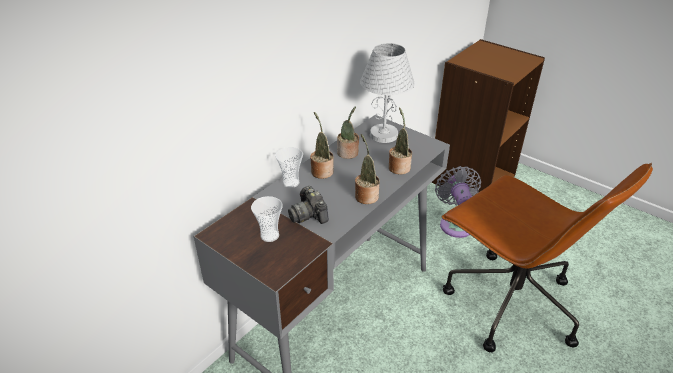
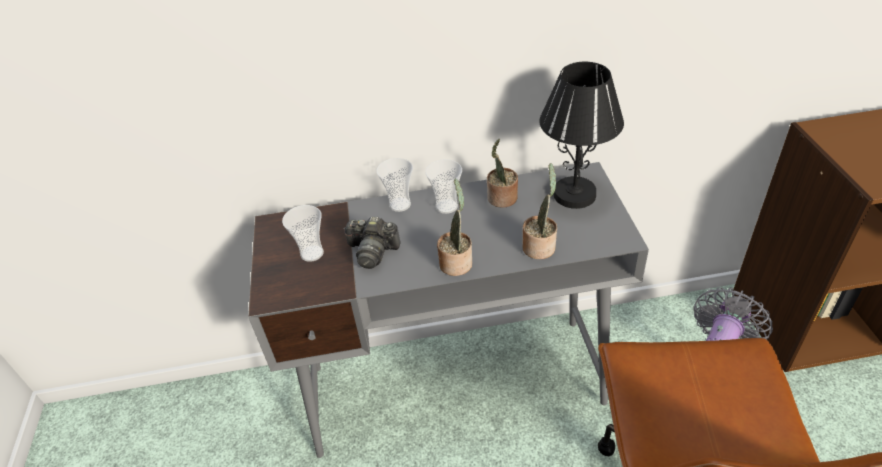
camera: 45 degrees right, 5 degrees up
(309, 215) = (372, 251): camera -> camera turned 90 degrees counterclockwise
(321, 171) = (446, 206): potted plant -> cup
(384, 135) = (575, 194): white table lamp -> black table lamp

